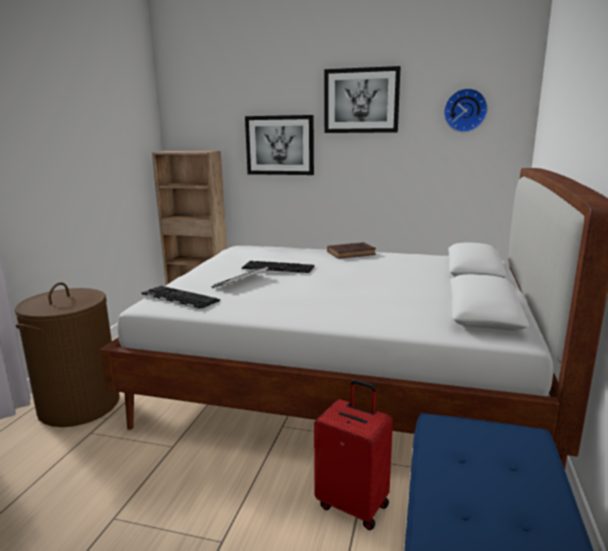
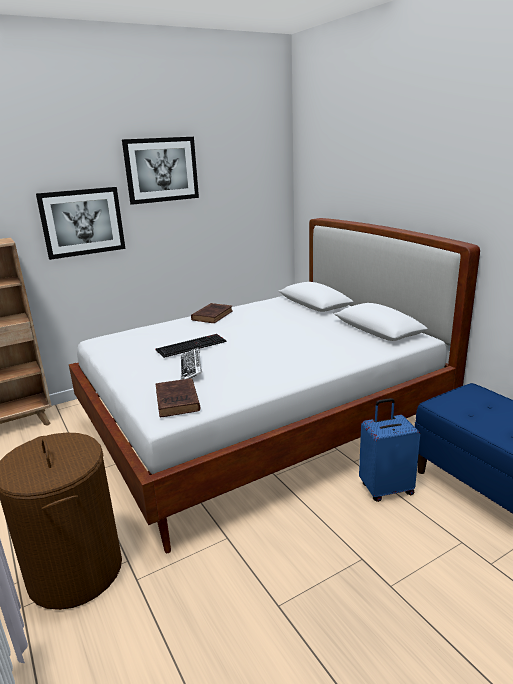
camera: 45 degrees left, 5 degrees up
(178, 298) = (177, 401): keyboard -> brown book
(353, 504) = (386, 489): red suitcase -> blue suitcase
(465, 110) = (246, 174): wall clock -> none

